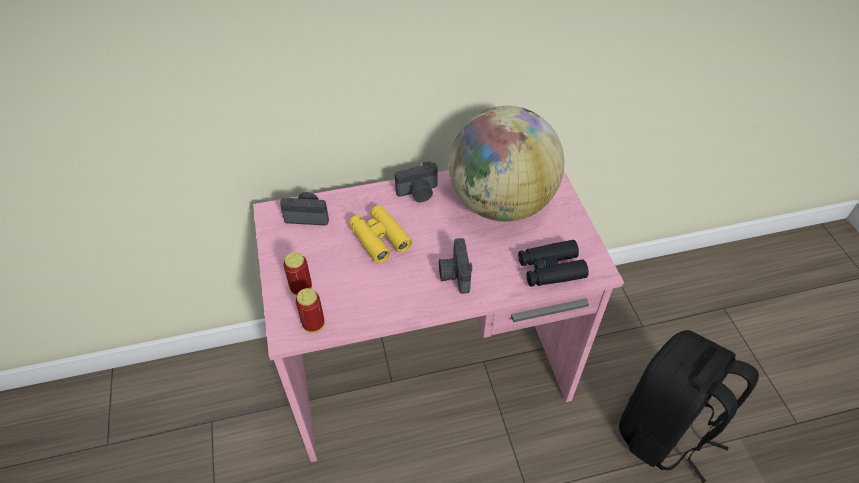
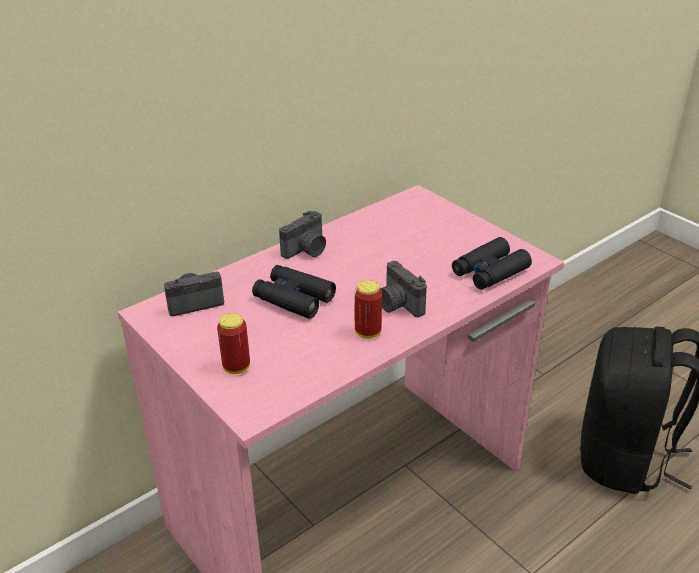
camera: 25 degrees left, 15 degrees down
(313, 324) = (276, 394): can -> can (368, 332)
(379, 238) = (293, 298): yellow binoculars -> black binoculars
(500, 203) = (398, 235): globe -> none

